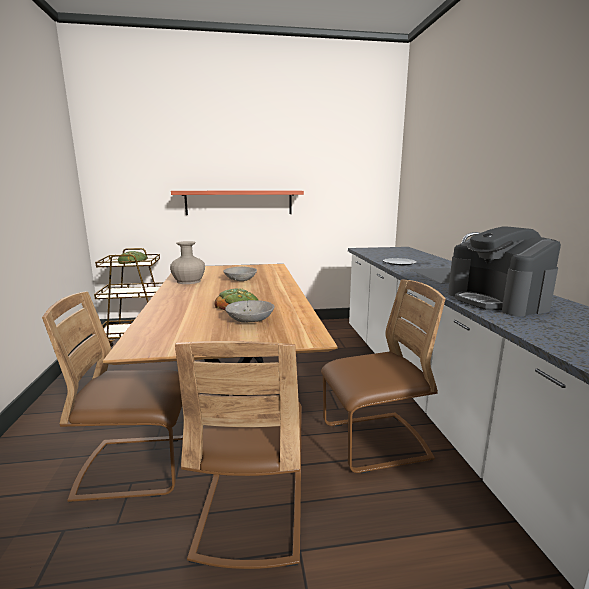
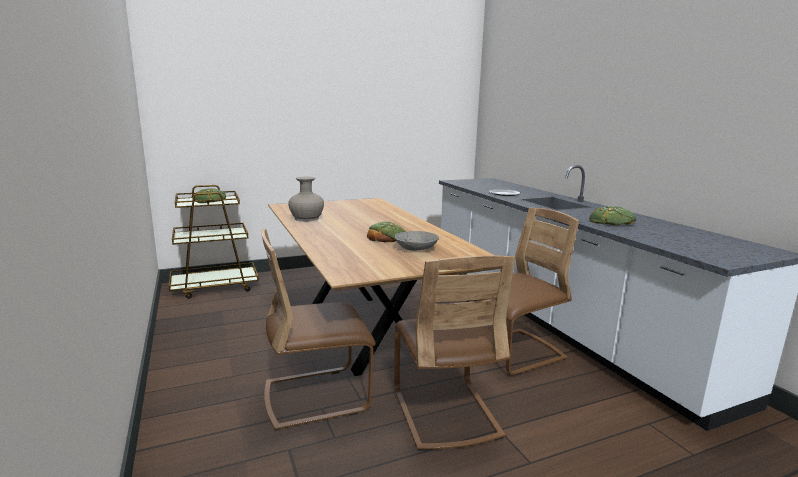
camera: 15 degrees left, 0 degrees up
(239, 202) = (321, 133): shelf -> none
(240, 279) = (357, 214): grey bowl -> none
(497, 301) = (611, 222): coffee machine -> bread

